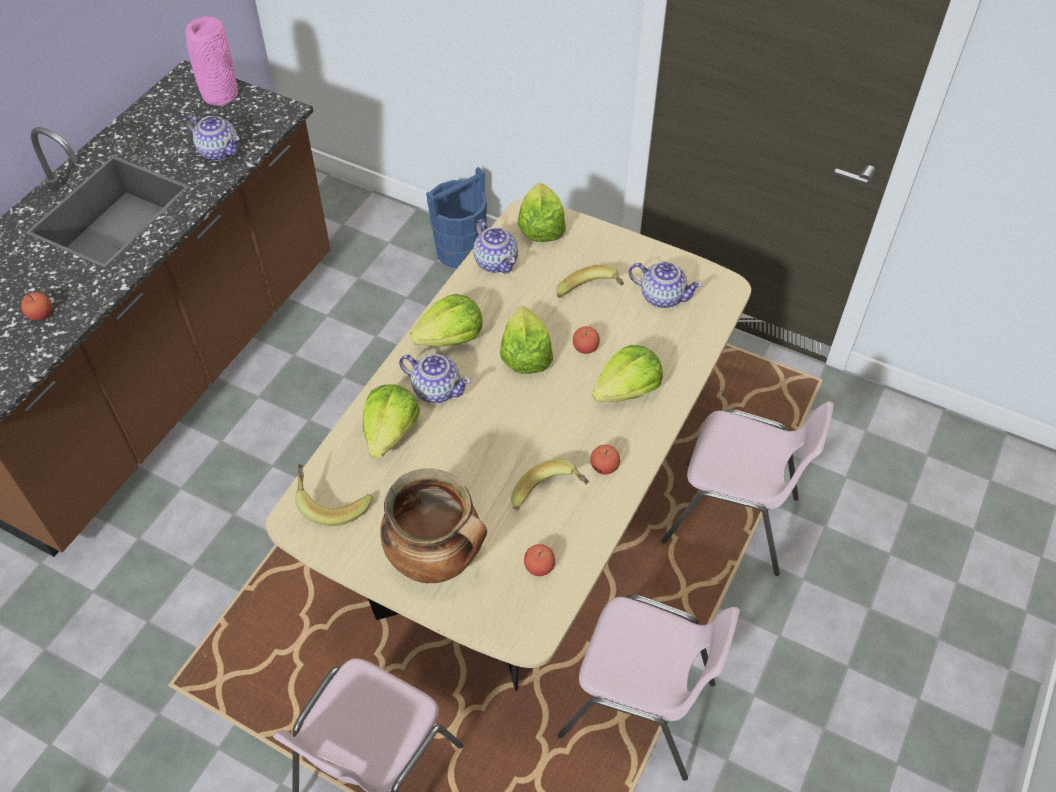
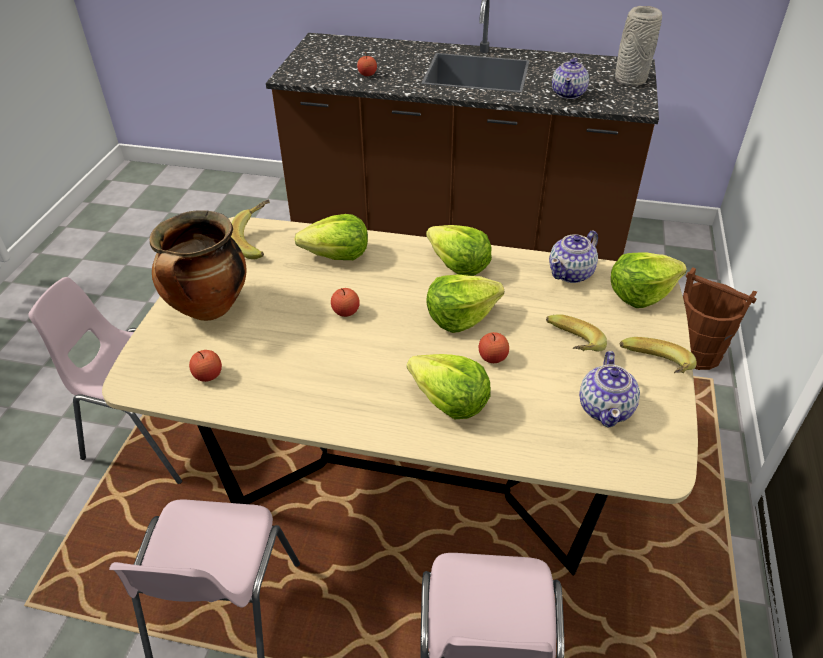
camera: 75 degrees right, 10 degrees down
(219, 95) = (629, 80): pink vase -> grey vase
(436, 389) = (394, 270): teapot -> none
(460, 250) = (696, 352): blue bucket -> brown bucket
(550, 497) = (291, 367): banana -> banana (653, 371)
(604, 467) = (339, 401): apple -> apple (346, 312)

